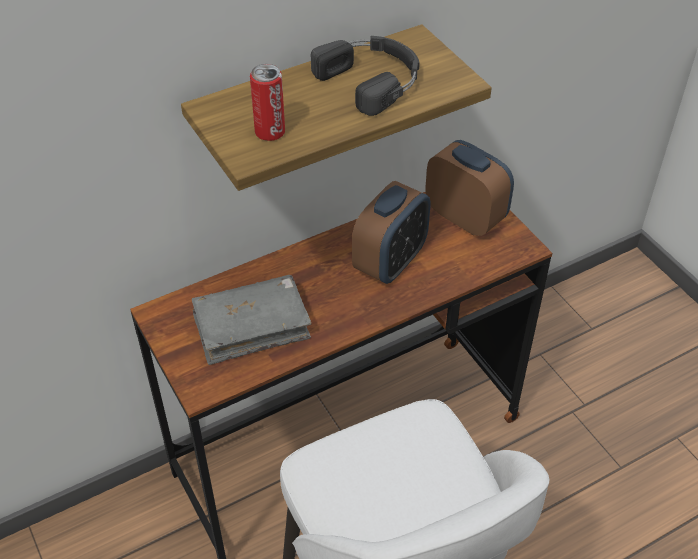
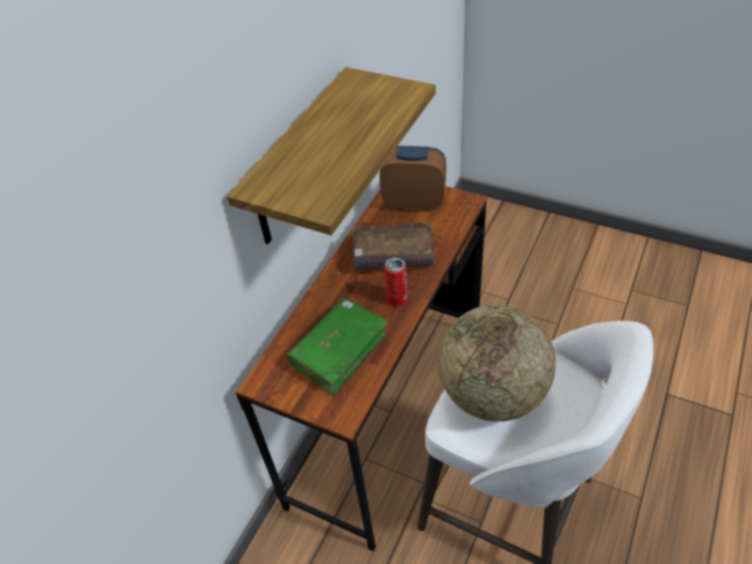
camera: 30 degrees left, 0 degrees up
(251, 327) = (339, 351): grey book -> green book
(270, 133) = (319, 182): can -> can (397, 299)
(372, 79) = (352, 114): black headphones -> none
(375, 464) = (492, 394): none -> globe
(390, 262) = (393, 256): alarm clock -> brown book

